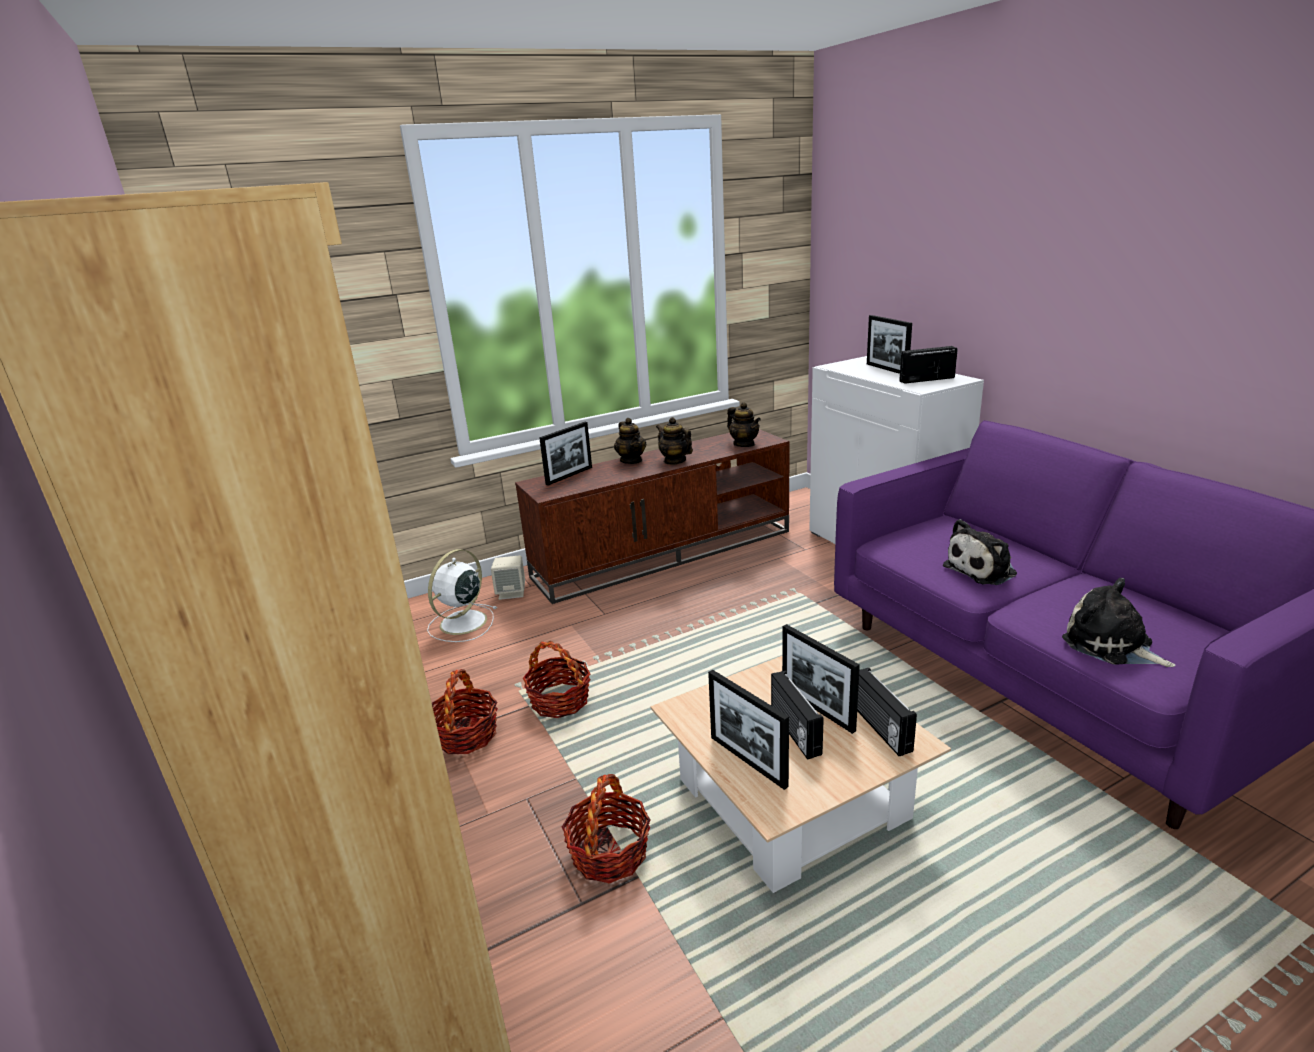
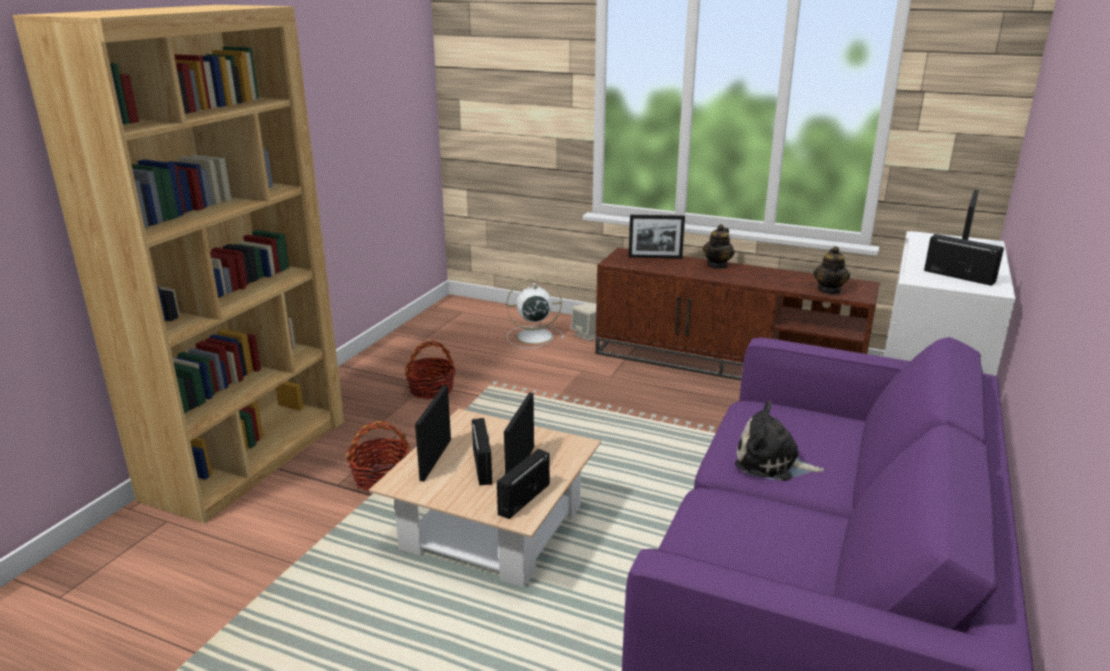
camera: 50 degrees right, 0 degrees up
(559, 701) = (496, 403): basket -> none
(674, 461) = (744, 278): teapot -> none
(794, 732) = (483, 466): radio -> radio turned 135 degrees clockwise
(1111, 645) = (710, 553): plush toy -> none

